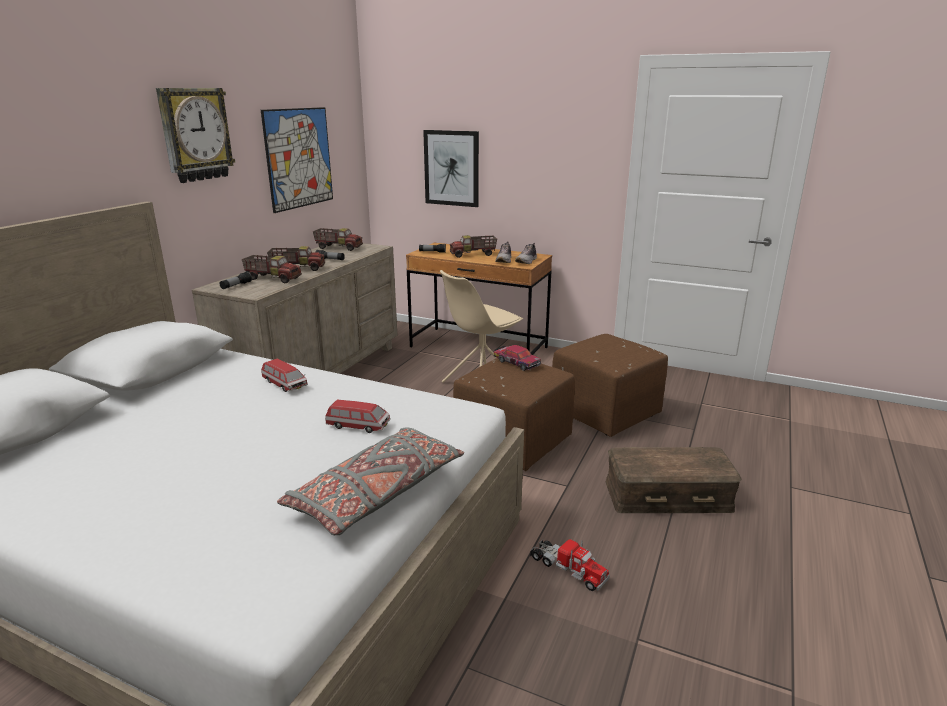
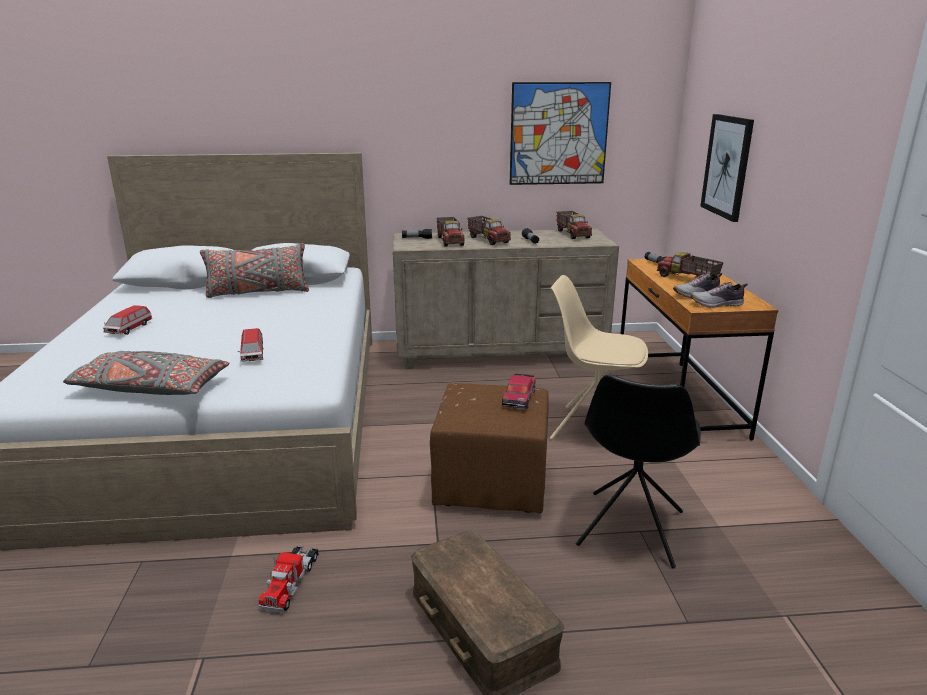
camera: 60 degrees right, 0 degrees up
(162, 397) = (257, 293): none -> grey pillow
(195, 134) = (427, 102): wall clock -> none
(284, 384) = (306, 314): toy car -> toy car (129, 329)
(604, 414) = (630, 530): brown ottoman -> black chair

